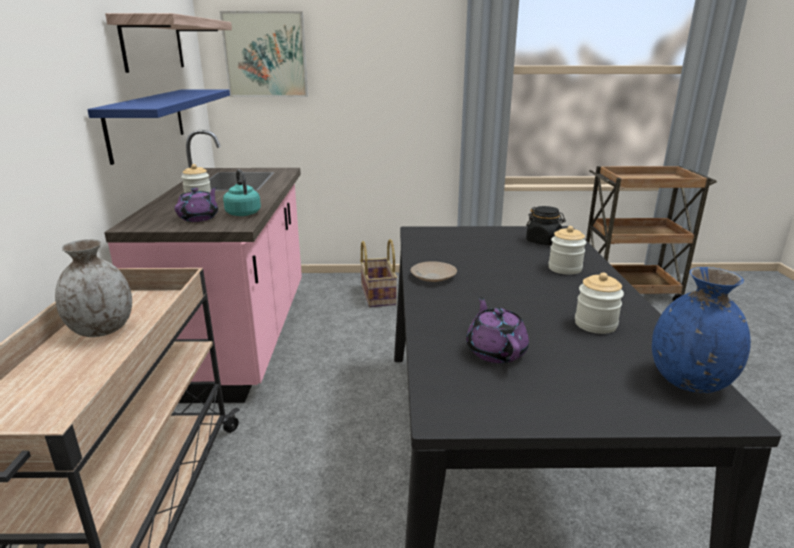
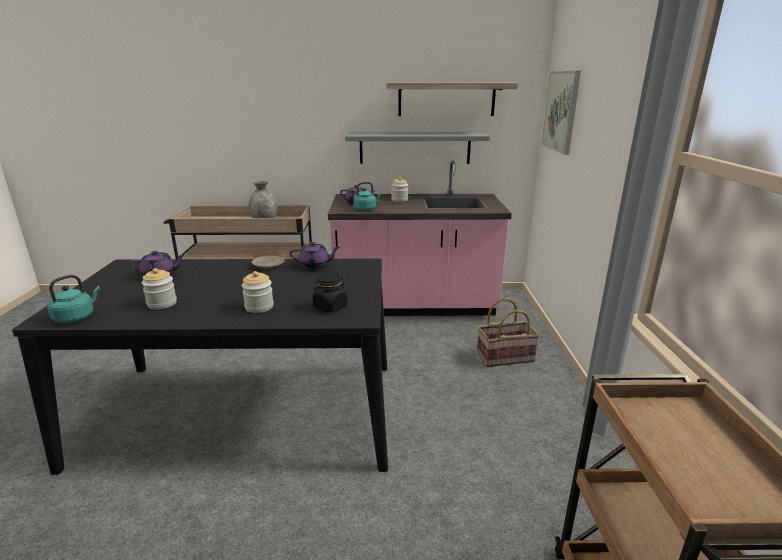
camera: 90 degrees right, 0 degrees up
(147, 122) = (415, 148): blue shelf -> grey shelf
(430, 252) = (315, 265): none -> purple teapot
(689, 381) = (76, 317): blue vase -> turquoise kettle

